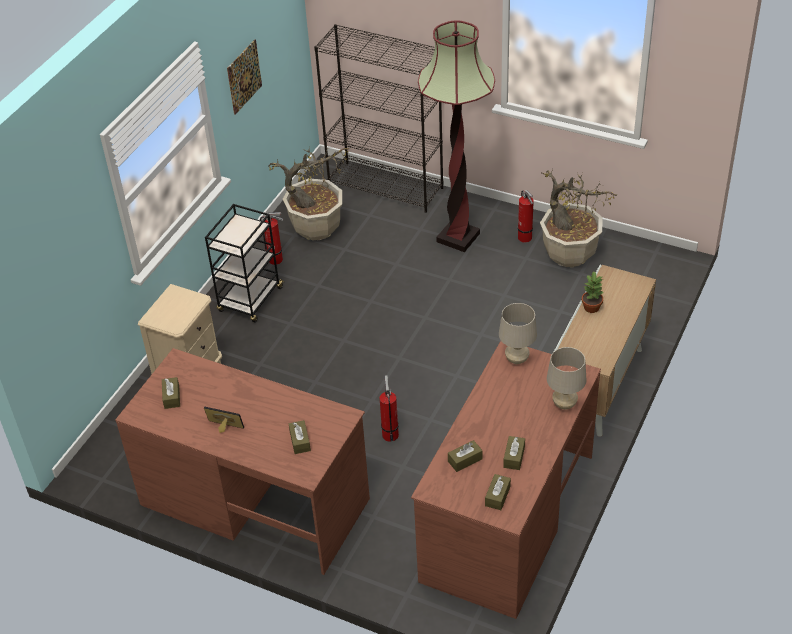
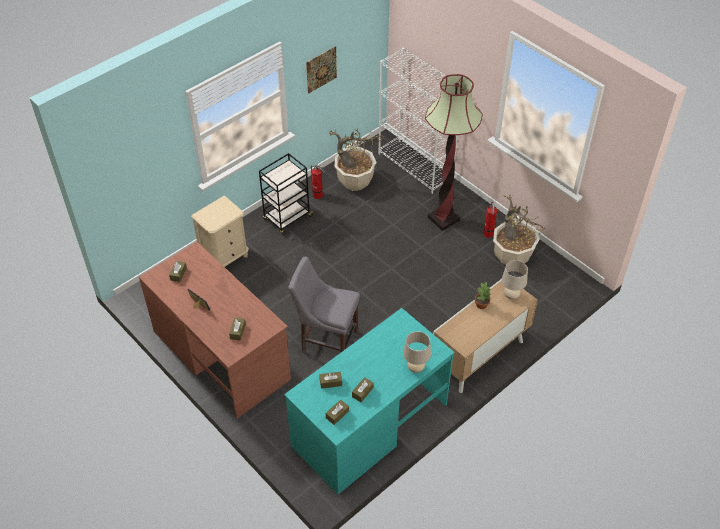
camera: 20 degrees right, 5 degrees up
(386, 187) = (416, 166): black bookcase -> white bookcase
(390, 433) = (326, 340): fire extinguisher -> grey chair
(507, 517) = (369, 425): brown desk -> turquoise desk
(516, 359) = (403, 325): beige table lamp -> beige table lamp (511, 296)

